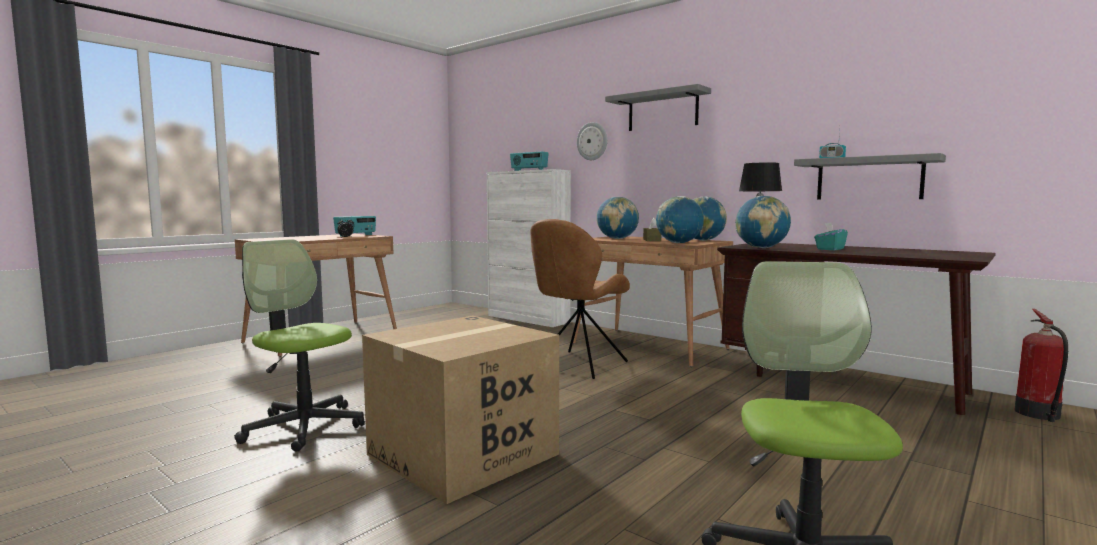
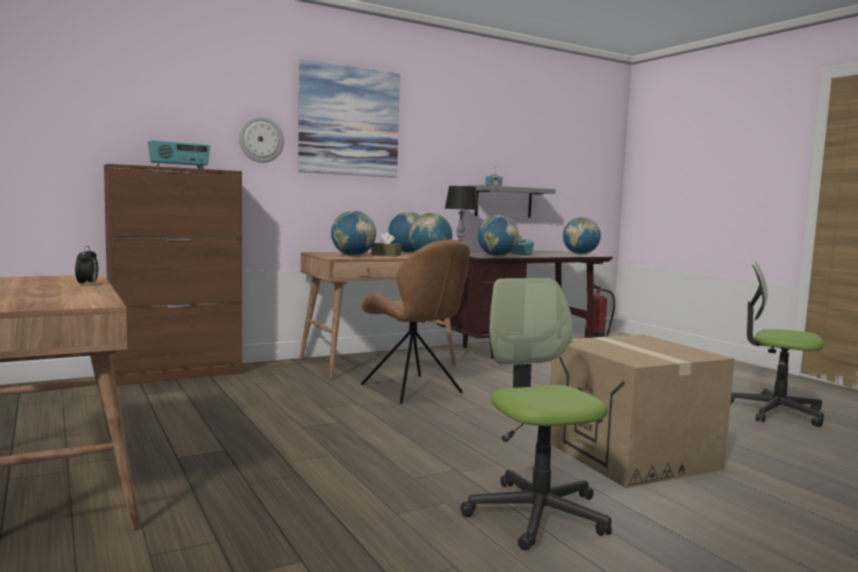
camera: 70 degrees left, 0 degrees up
(304, 427) = (537, 514): office chair -> office chair turned 105 degrees clockwise
(356, 235) = (39, 280): radio -> none
(528, 319) = (177, 375): white cabinet -> brown cabinet
(662, 111) = (349, 121): grey shelf -> picture
(949, 256) = (580, 254): none -> globe

